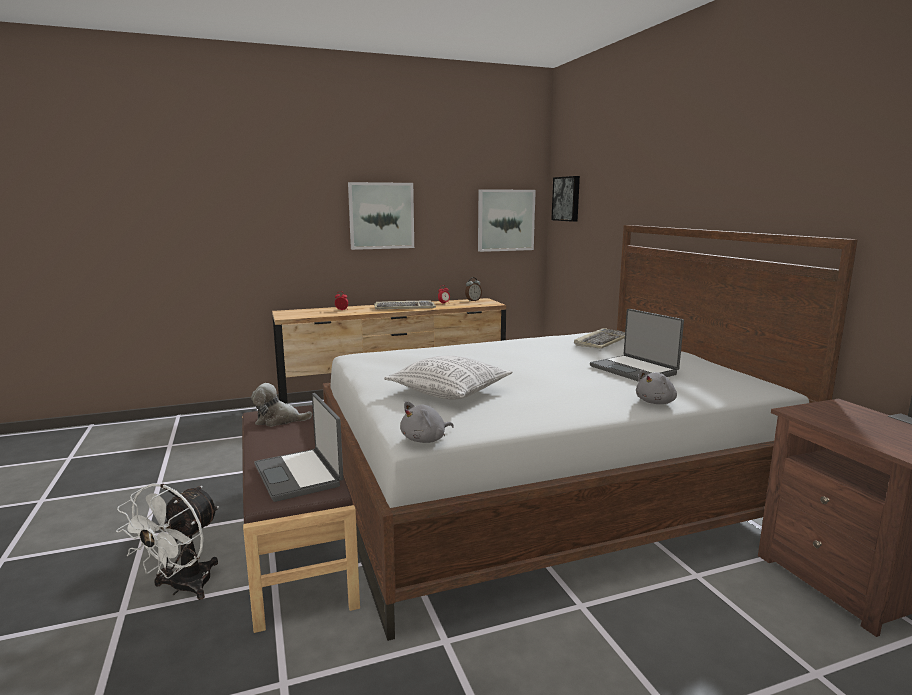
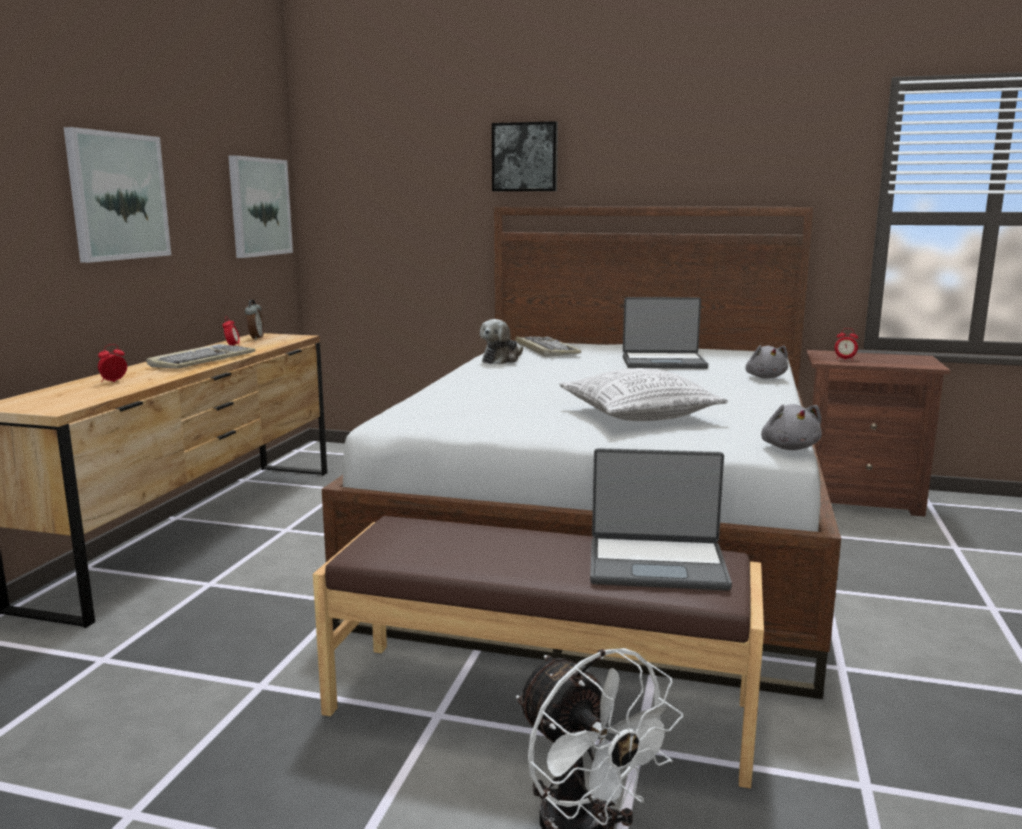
camera: 55 degrees left, 0 degrees up
(279, 420) = (419, 545): plush toy -> plush toy (502, 360)
(567, 199) = (346, 175): picture -> picture (525, 157)
(829, 416) = (845, 359): none -> alarm clock

